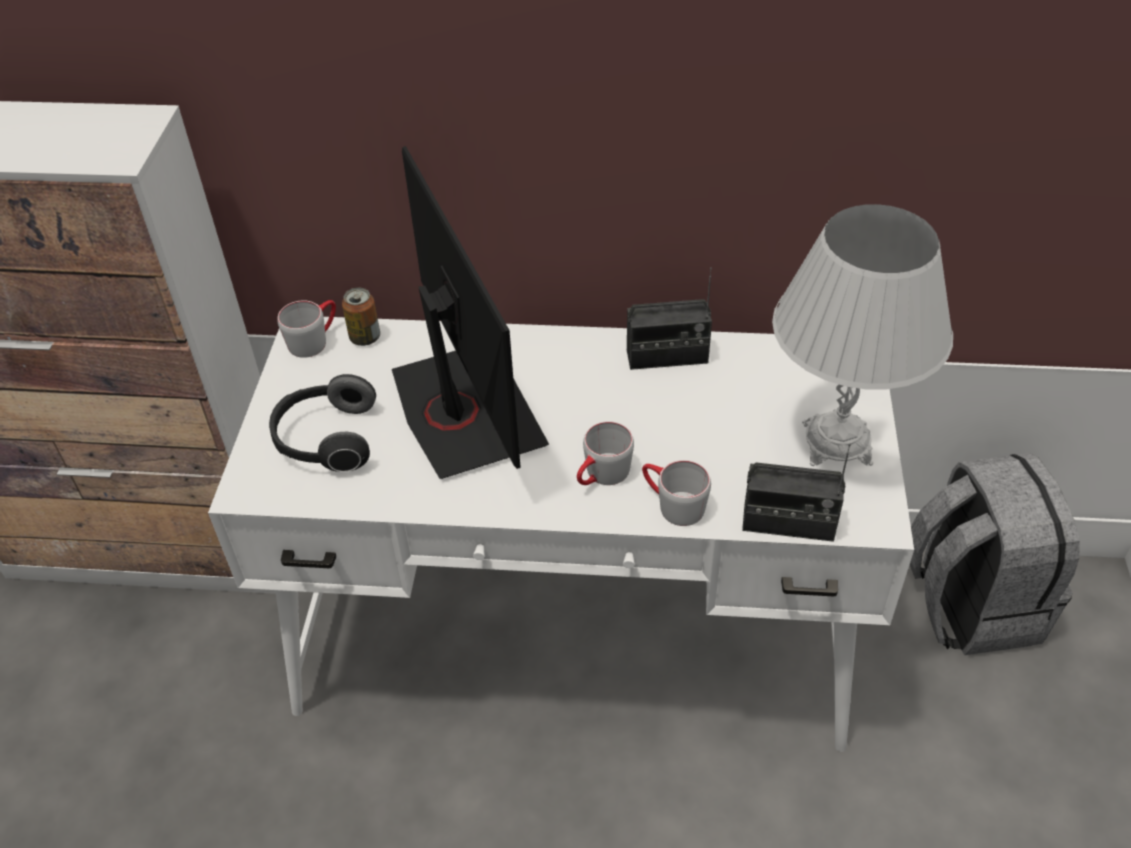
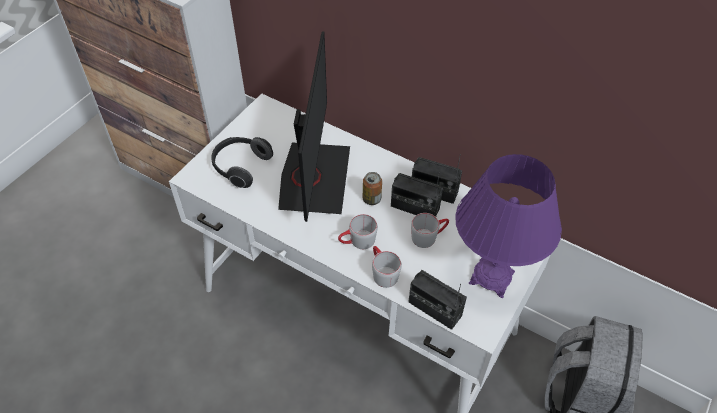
camera: 25 degrees right, 5 degrees up
(314, 339) = (267, 112): grey mug -> grey mug (428, 236)
(365, 337) = (291, 120): can -> can (371, 199)
(655, 391) = (415, 208): none -> radio
(836, 443) = (491, 277): white table lamp -> purple table lamp

